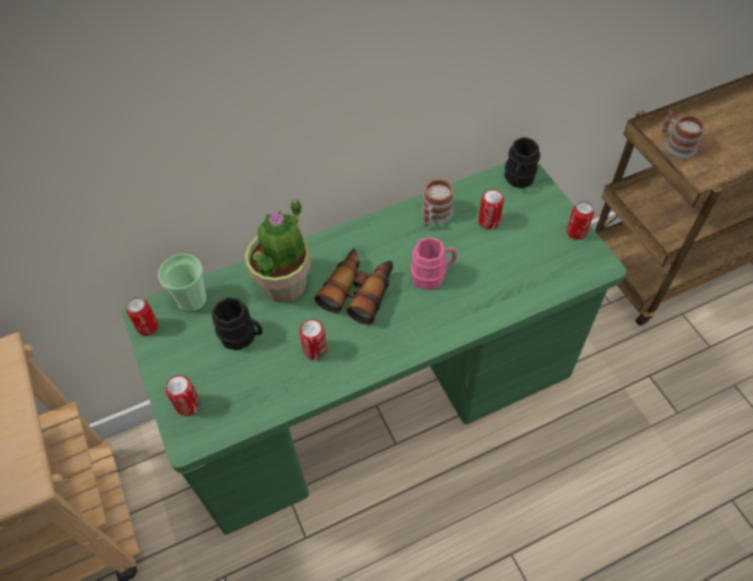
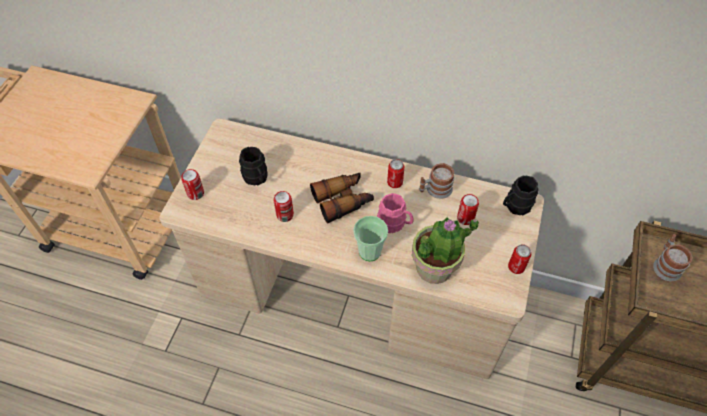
camera: 40 degrees right, 0 degrees up
(148, 327) = (217, 138): can -> can (395, 183)
(192, 301) = (252, 140): cup -> cup (369, 251)
(285, 283) = (307, 166): potted plant -> potted plant (435, 268)
(380, 401) = (353, 295): green desk -> beige desk

